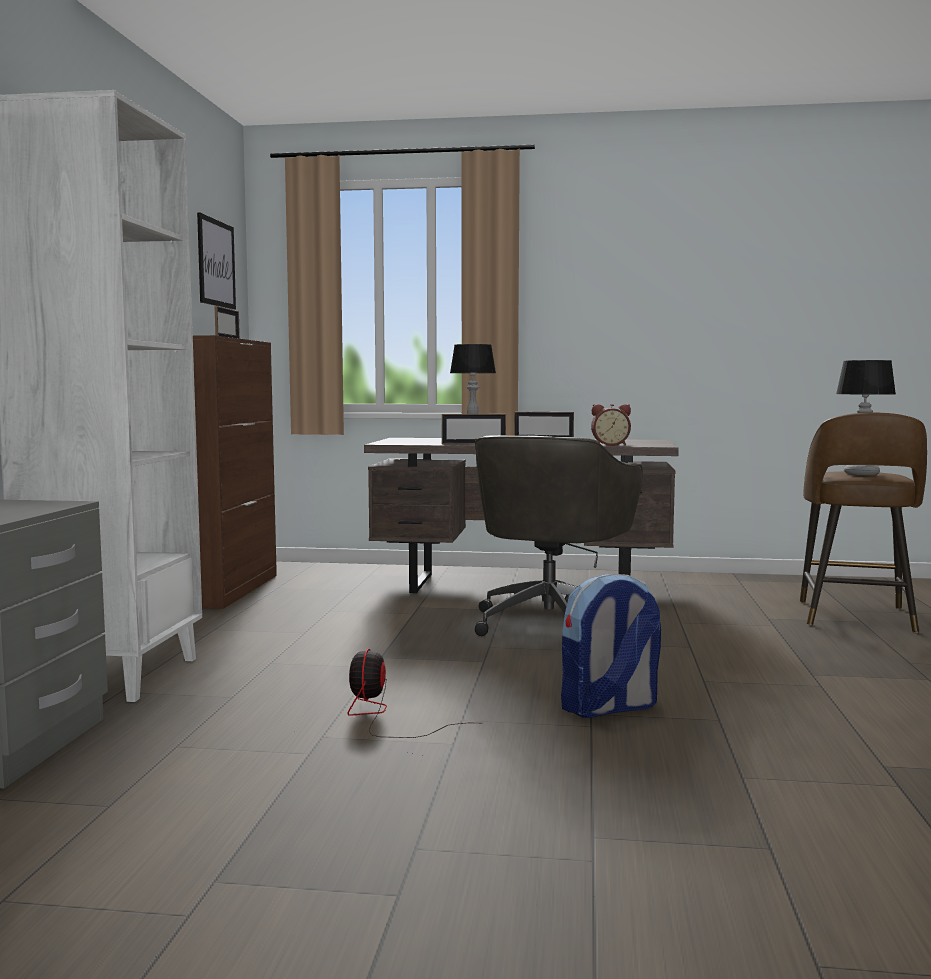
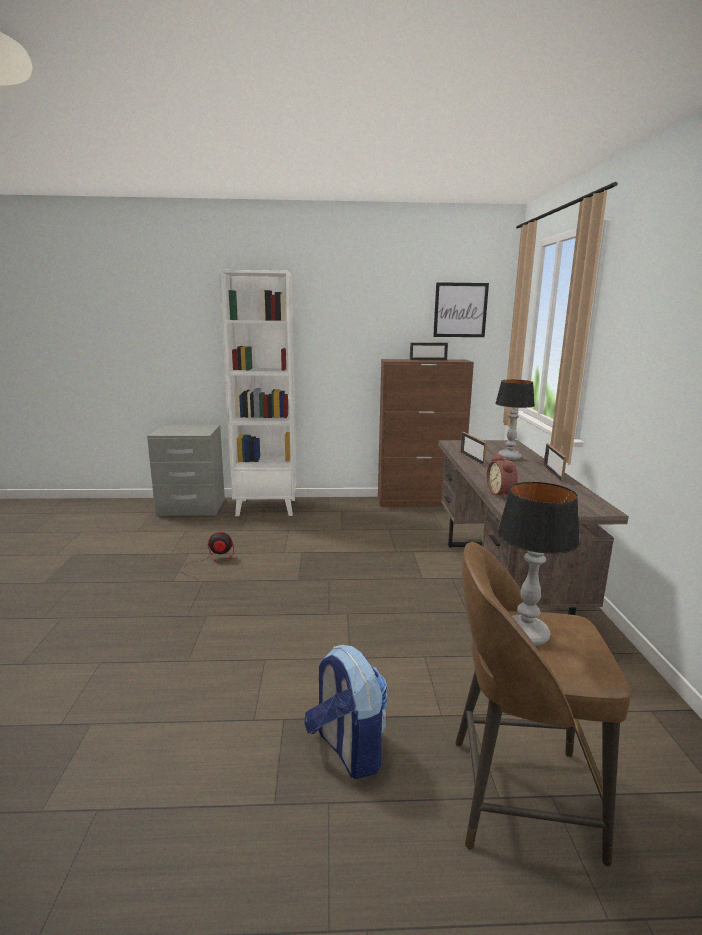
camera: 80 degrees right, 10 degrees up
(550, 622) = (395, 597): grey office chair -> none
(608, 708) = (214, 621): backpack -> backpack (347, 749)

